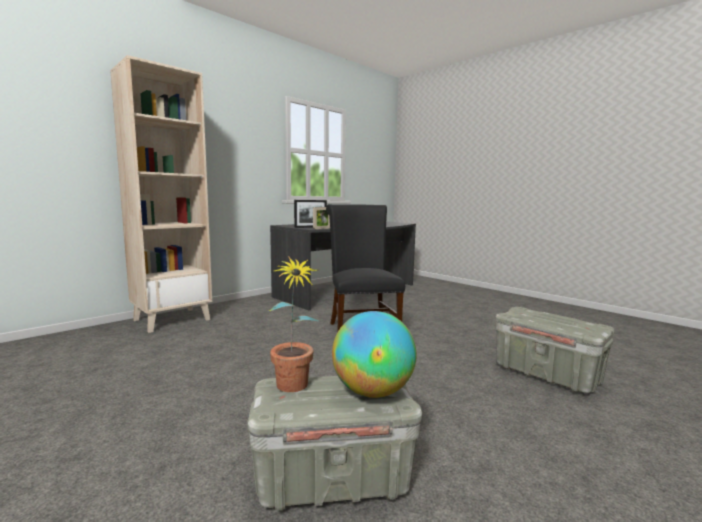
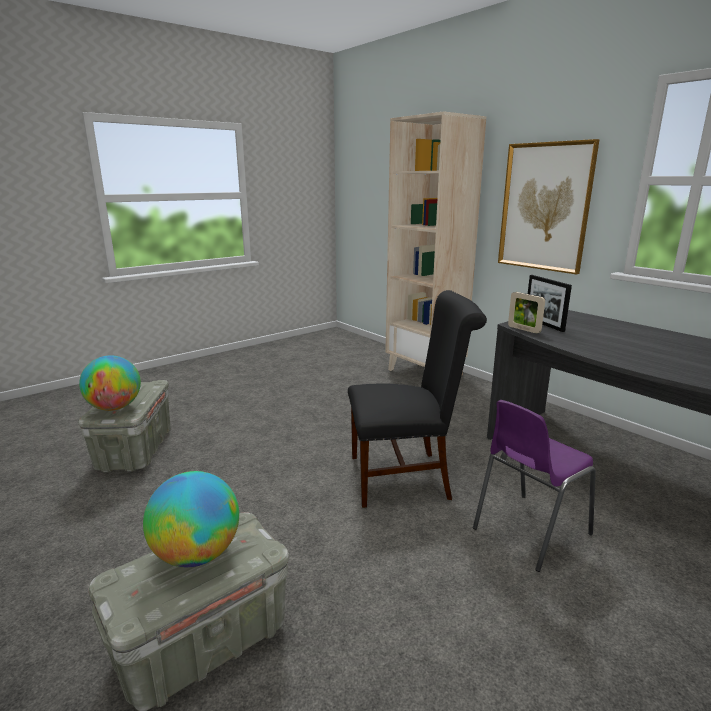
camera: 95 degrees right, 10 degrees up
(236, 161) = (545, 207): none -> picture
(293, 389) = (142, 387): potted plant -> none
(403, 310) = (528, 531): none -> purple chair
(545, 319) = (197, 554): none -> globe

